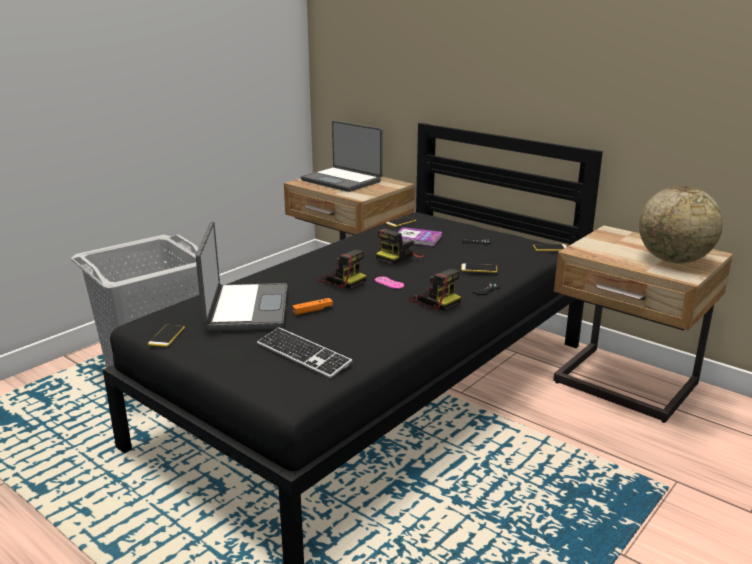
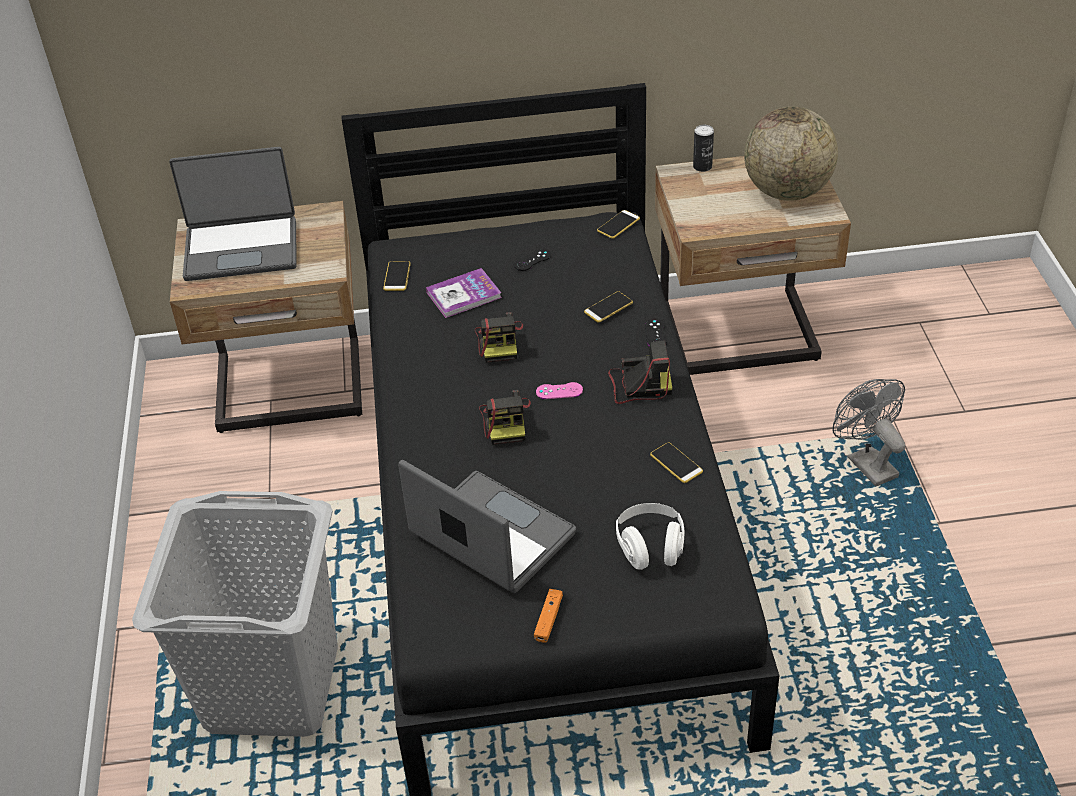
camera: 45 degrees left, 20 degrees up
(166, 336) = (485, 634): phone -> phone (676, 463)
(303, 354) = (650, 547): keyboard -> white headphones
(313, 310) = (555, 486): orange game controller -> orange game controller (548, 619)
(341, 280) = (506, 421): camera -> camera turned 90 degrees clockwise
(616, 488) = (866, 463): none -> grey fan
(633, 234) = (702, 166): none -> can

